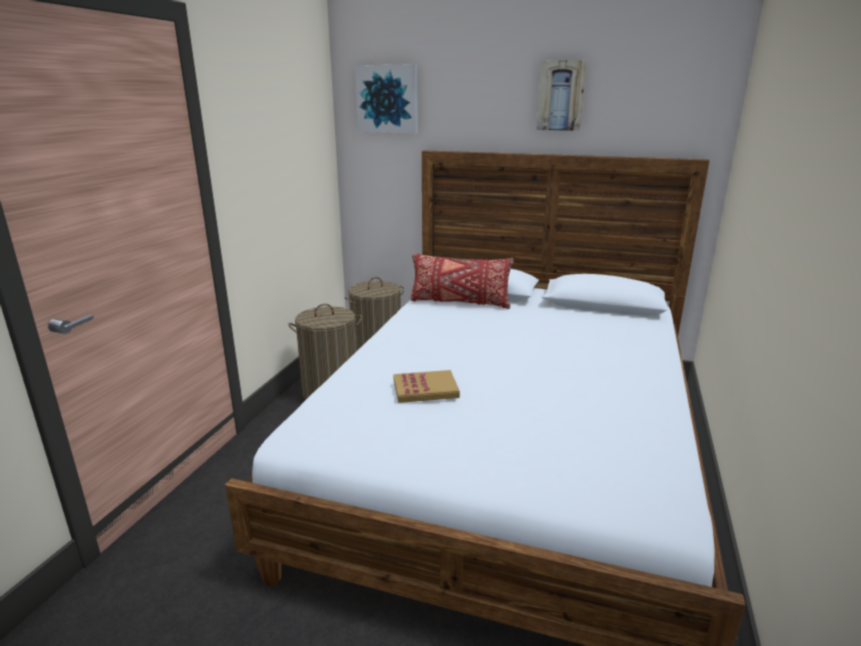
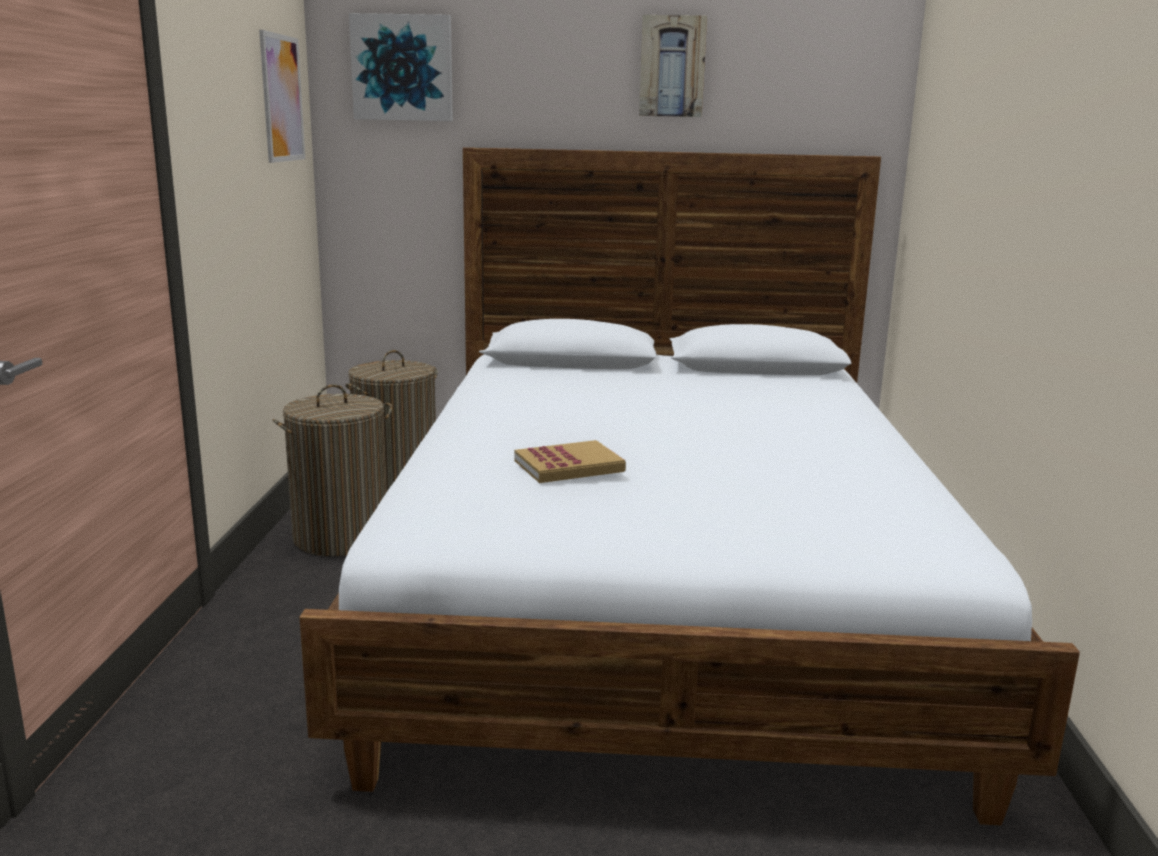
camera: 15 degrees left, 5 degrees down
(308, 123) = (282, 98): none -> picture
(459, 302) = (548, 373): red pillow -> none

